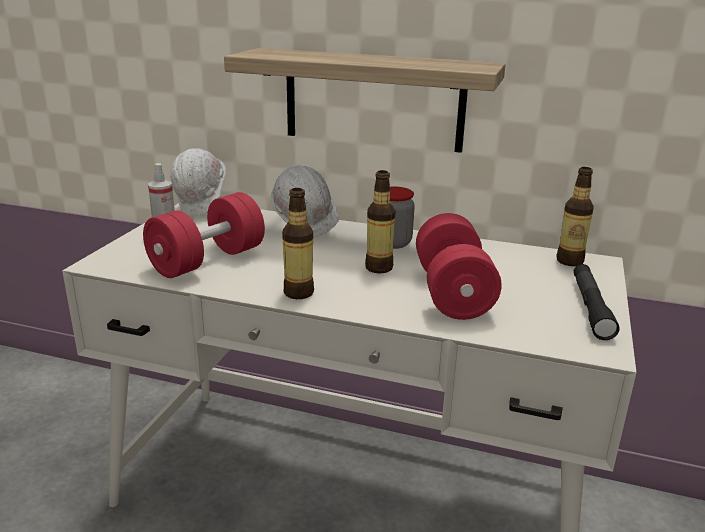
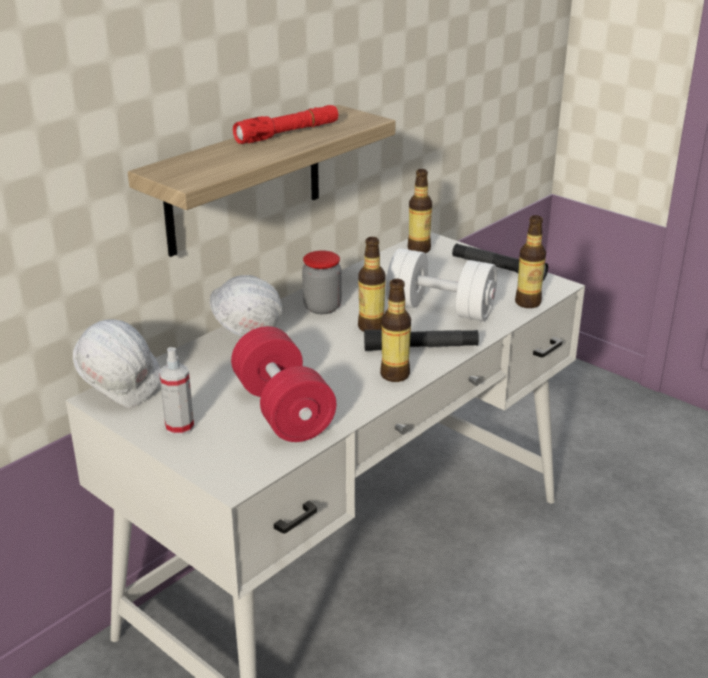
camera: 65 degrees left, 5 degrees up
(361, 296) = (420, 348): none -> black flashlight
(394, 59) = (288, 134): none -> red flashlight
(452, 292) = (440, 309): red dumbbell -> white dumbbell
(530, 338) = (528, 303): none -> bottle

